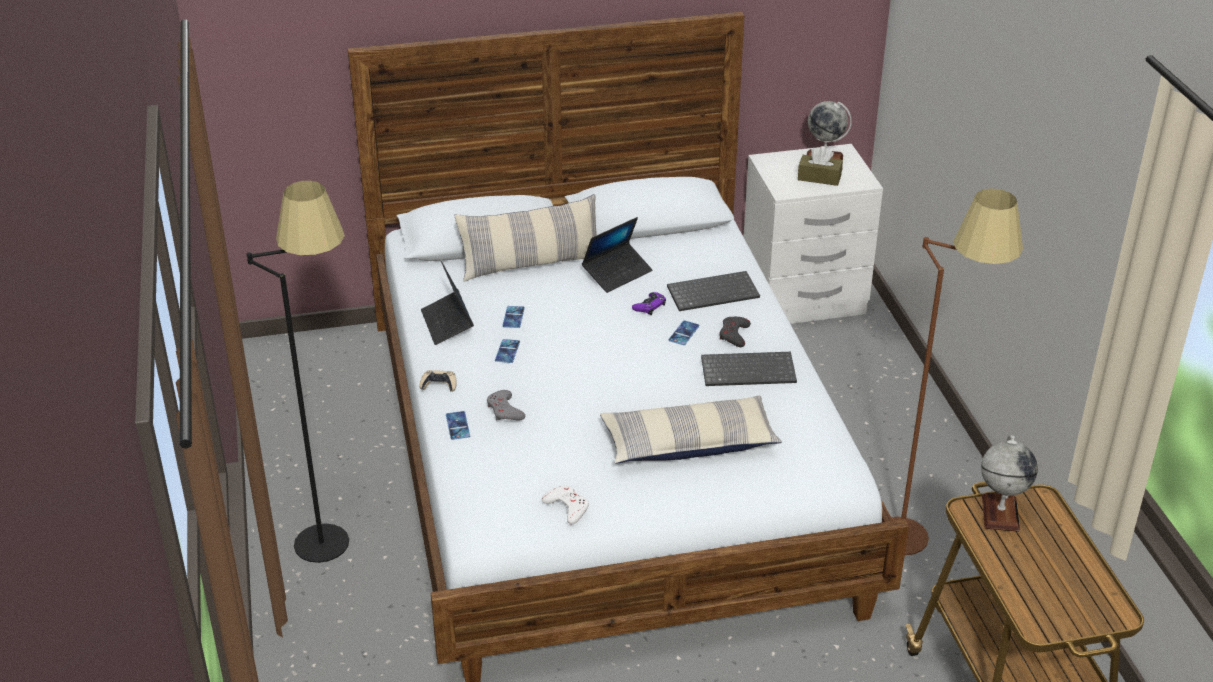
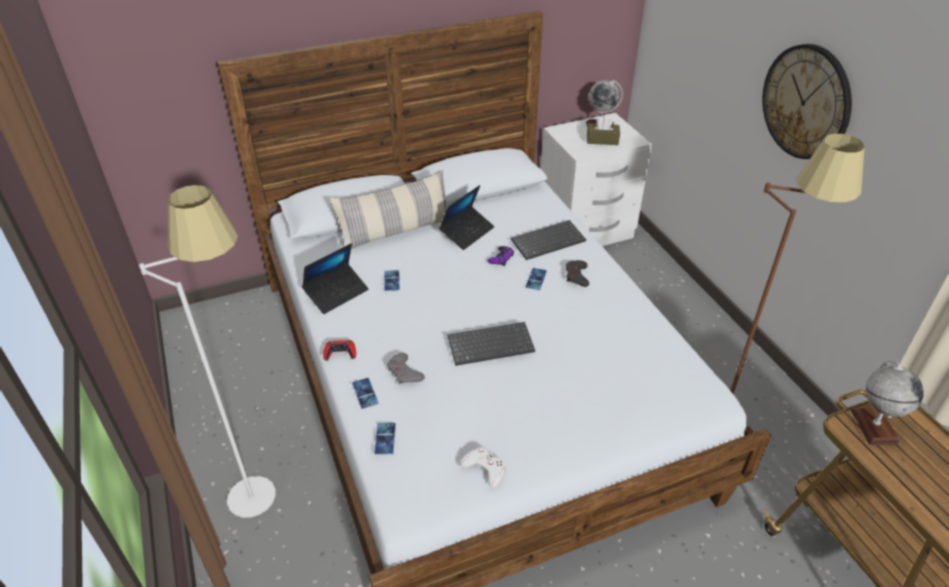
camera: 10 degrees left, 5 degrees up
(333, 526) = (260, 478): black floor lamp -> white floor lamp
(439, 384) = (340, 353): beige game controller -> red game controller
(447, 324) = (336, 293): laptop -> laptop turned 105 degrees counterclockwise
(507, 351) = (393, 313): phone -> phone (385, 438)
(689, 443) = (573, 384): pillow -> none
(749, 370) = (599, 307): keyboard -> keyboard (491, 344)
(1014, 151) = (806, 102): none -> wall clock

